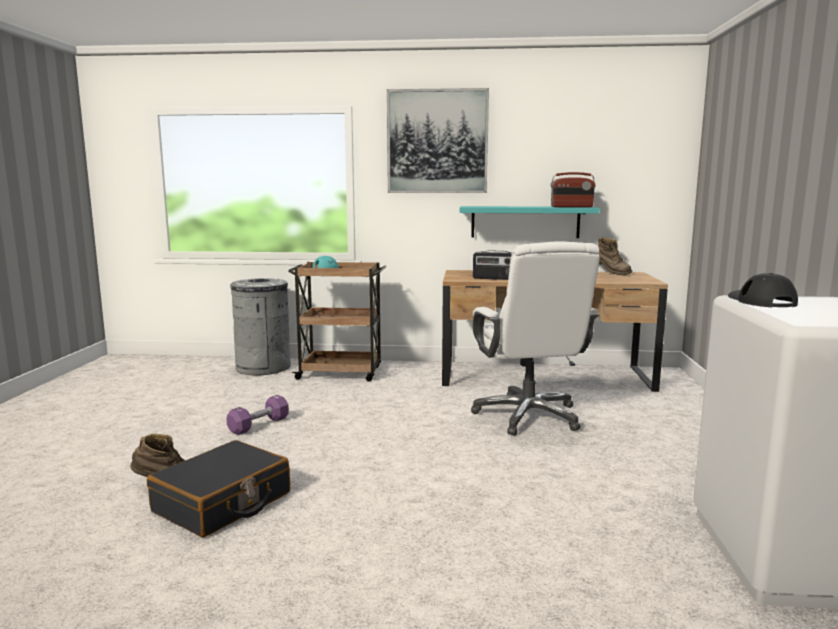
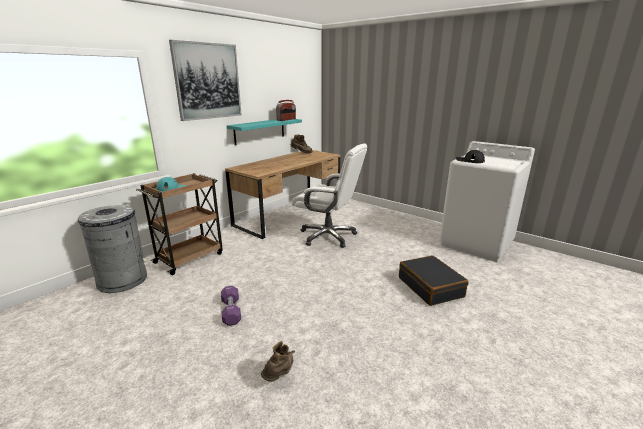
camera: 55 degrees left, 10 degrees up
(223, 503) = (331, 355): black suitcase -> black suitcase (430, 287)
(495, 278) = (273, 168): radio -> none

